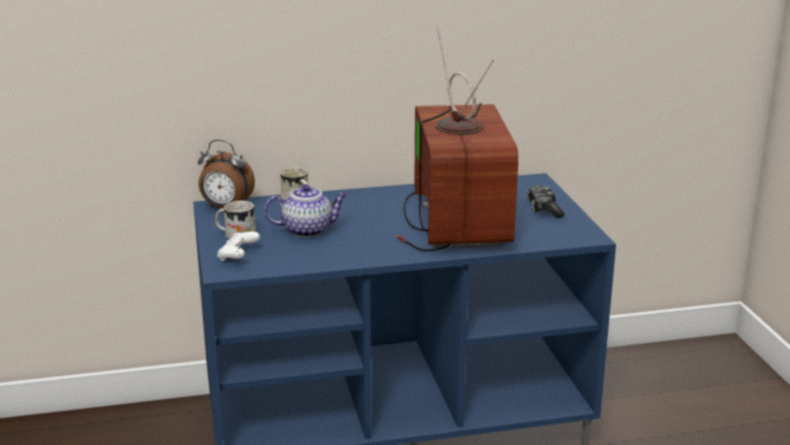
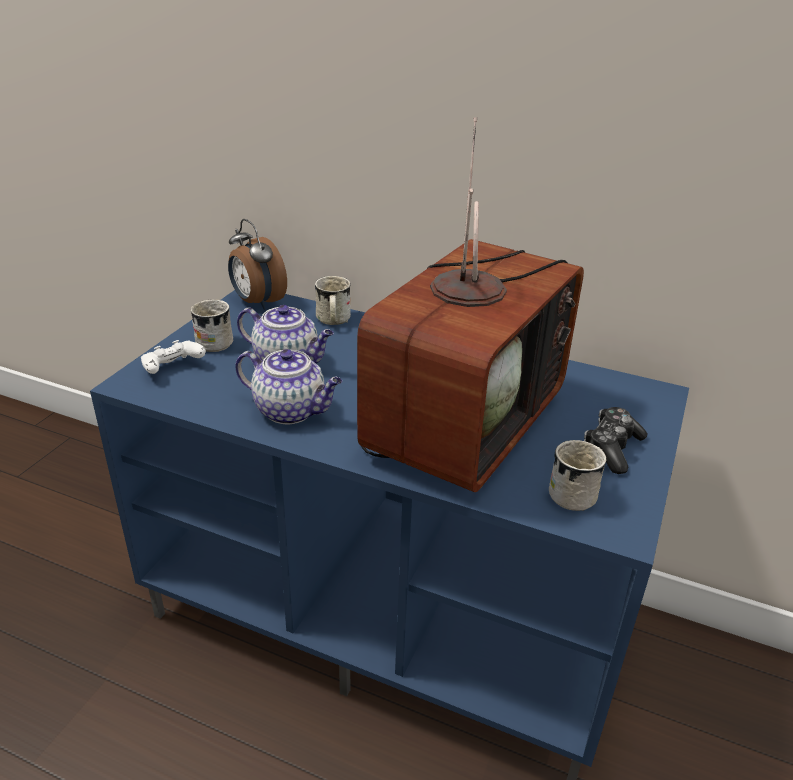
camera: 35 degrees right, 10 degrees up
(352, 249) = (291, 411): none -> teapot
(552, 231) = (578, 493): none -> white mug

